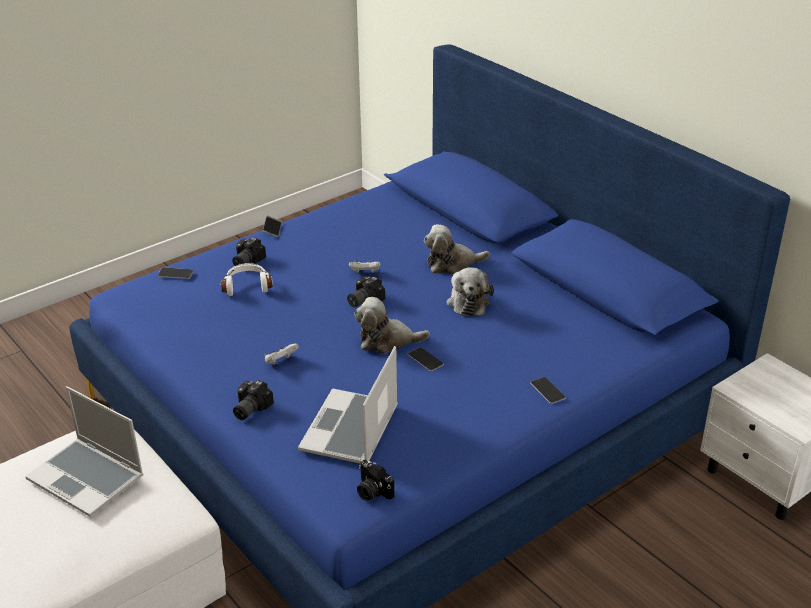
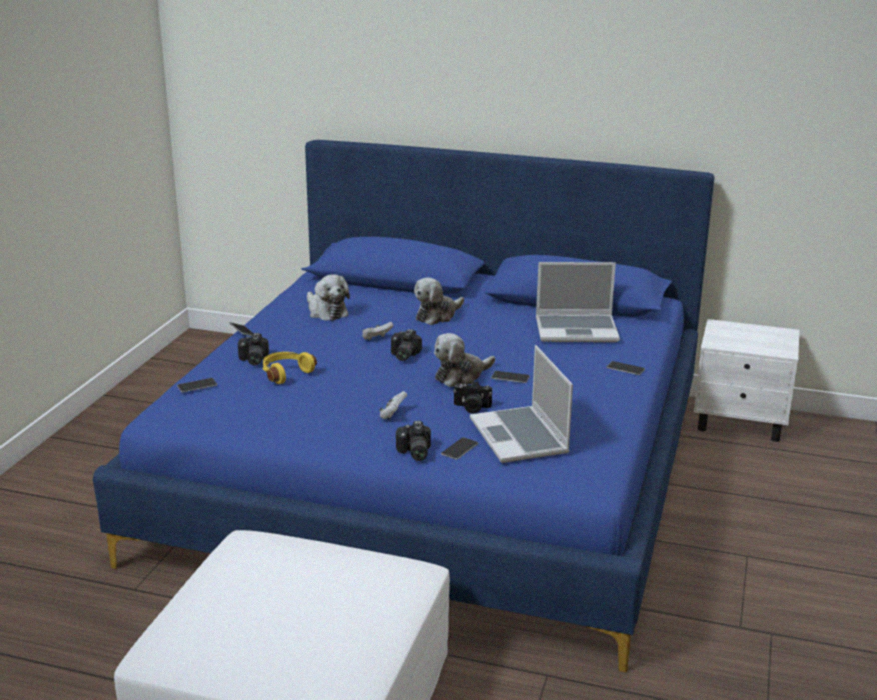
camera: 35 degrees left, 10 degrees down
(88, 478) = (290, 575): laptop -> laptop (577, 330)
(247, 285) = (285, 373): white headphones -> yellow headphones
(287, 420) = (459, 448): none -> phone
(372, 491) = (594, 468): camera -> camera (471, 408)
(468, 301) = (486, 334): plush toy -> plush toy (326, 312)

